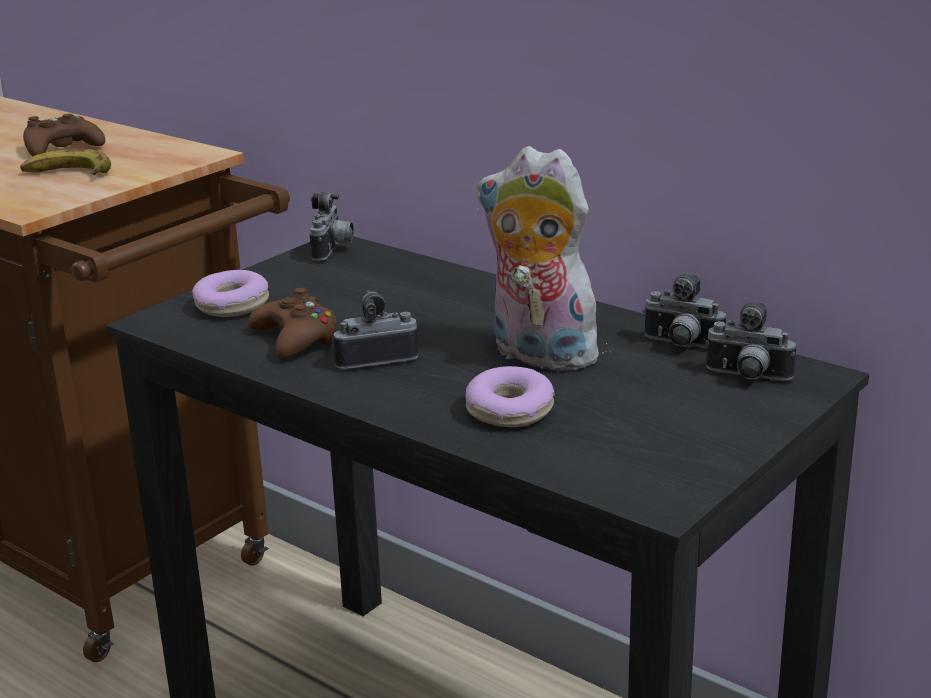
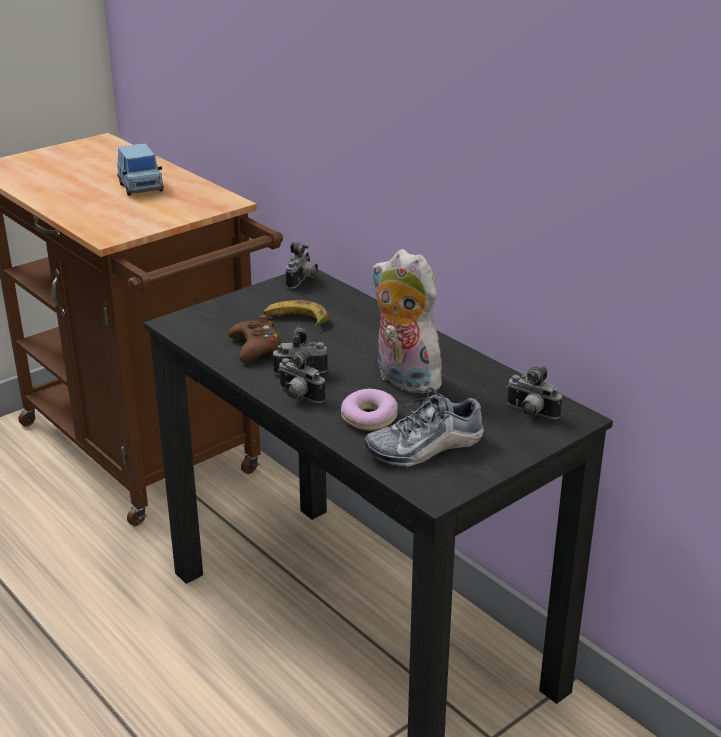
camera: 10 degrees right, 5 degrees up
(62, 149) = (141, 187): brown game controller -> blue toy car
(67, 174) = (138, 210): banana -> banana (296, 320)
(231, 306) = (224, 317): donut -> none
(613, 440) = (425, 447): none -> shoe
(680, 346) = (499, 384): camera -> camera (298, 397)

